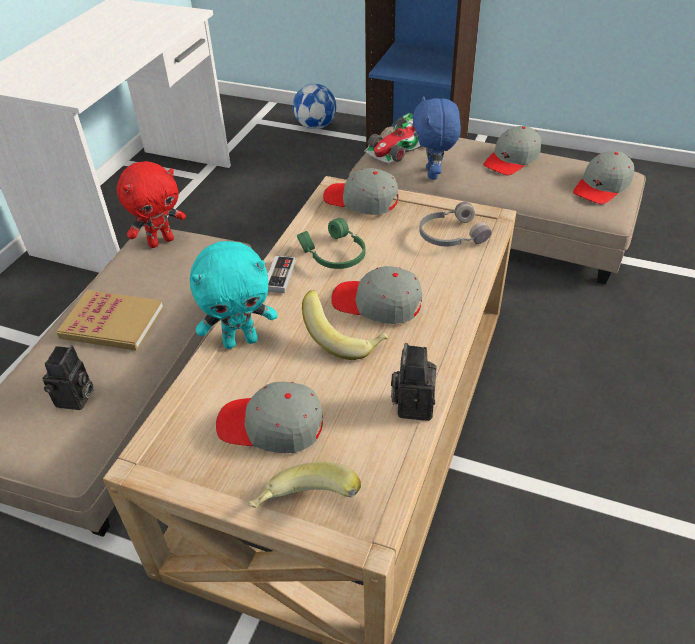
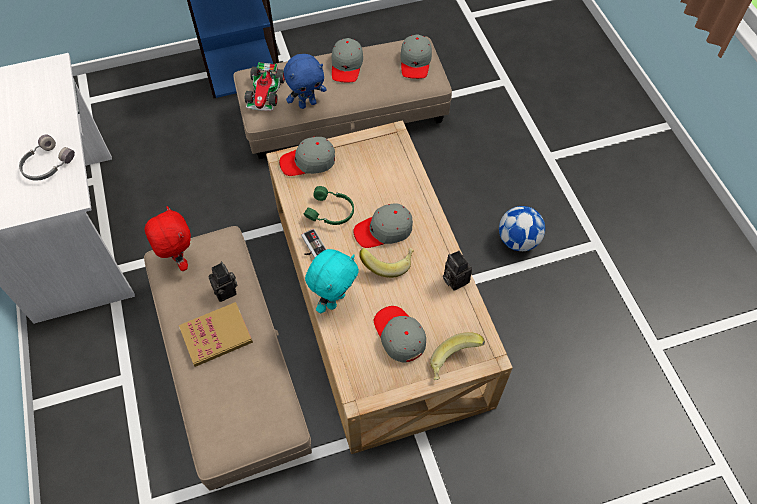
camera: 40 degrees left, 15 degrees up
(76, 399) = (251, 393): camera -> camera (227, 291)
(161, 241) = (179, 260): red plush toy -> red plush toy turned 45 degrees counterclockwise
(271, 426) = (399, 335): grey cap -> grey cap turned 90 degrees clockwise
(315, 126) = (143, 83): football -> football (518, 240)
(433, 174) = (307, 104): blue plush toy -> blue plush toy turned 75 degrees counterclockwise
(450, 235) = (382, 159): grey headphones -> grey headphones (46, 164)

